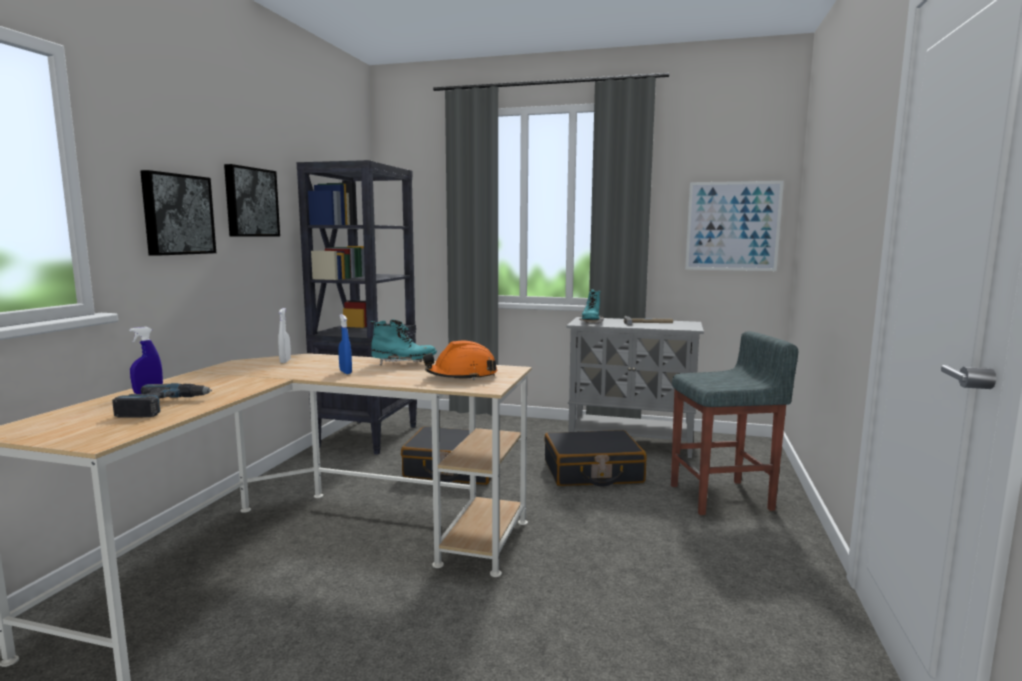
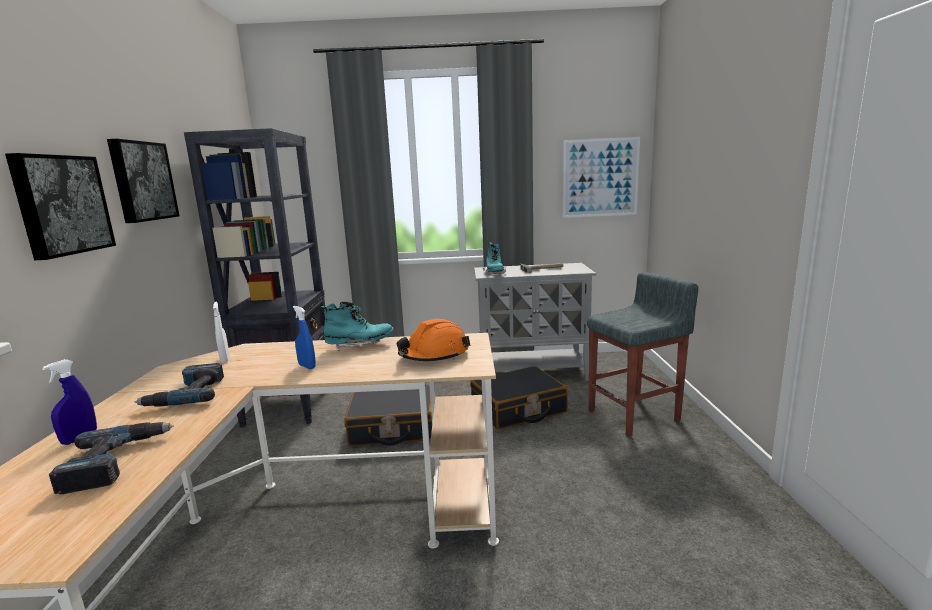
camera: 15 degrees left, 5 degrees up
(239, 378) = (187, 394): none -> power drill

